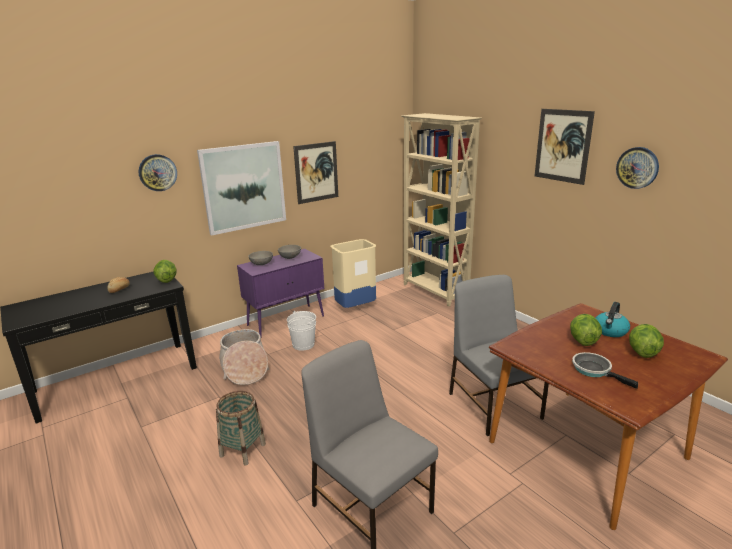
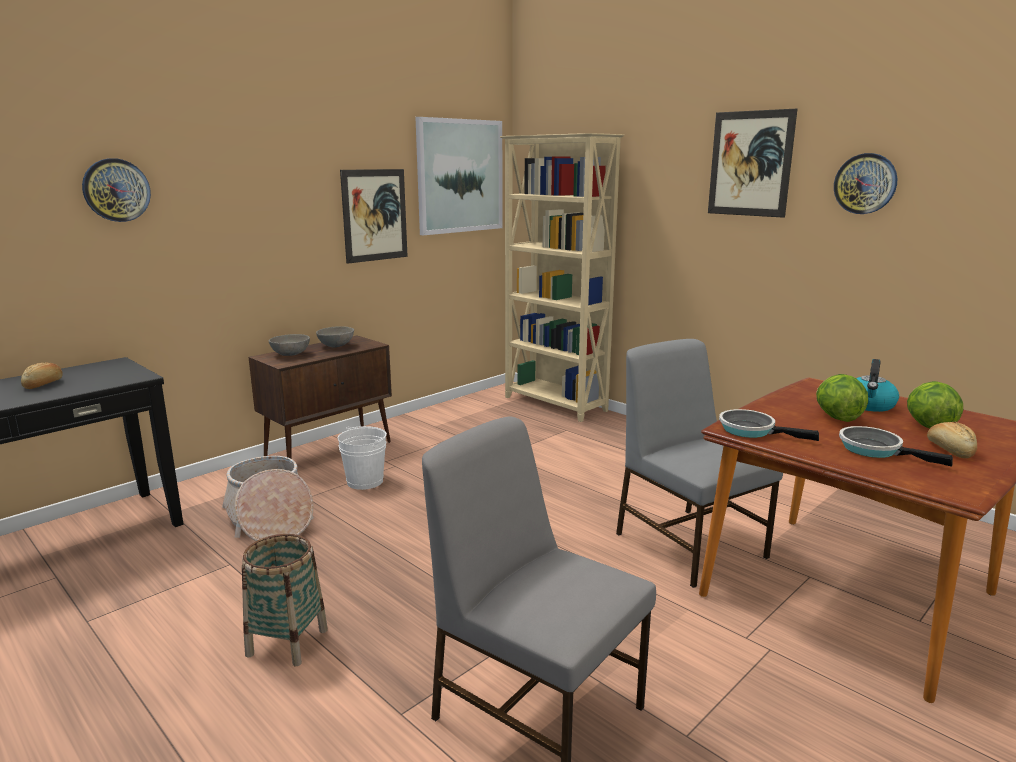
camera: 10 degrees left, 5 degrees down
(166, 280) = (131, 371): lettuce -> none
(244, 187) = (261, 228): picture -> picture (460, 176)
(286, 320) = (330, 450): purple cabinet -> brown cabinet
(355, 307) = (438, 428): beige trash can -> none
(520, 349) = (751, 430): none -> frying pan
(645, 373) = (950, 450): none -> bread

